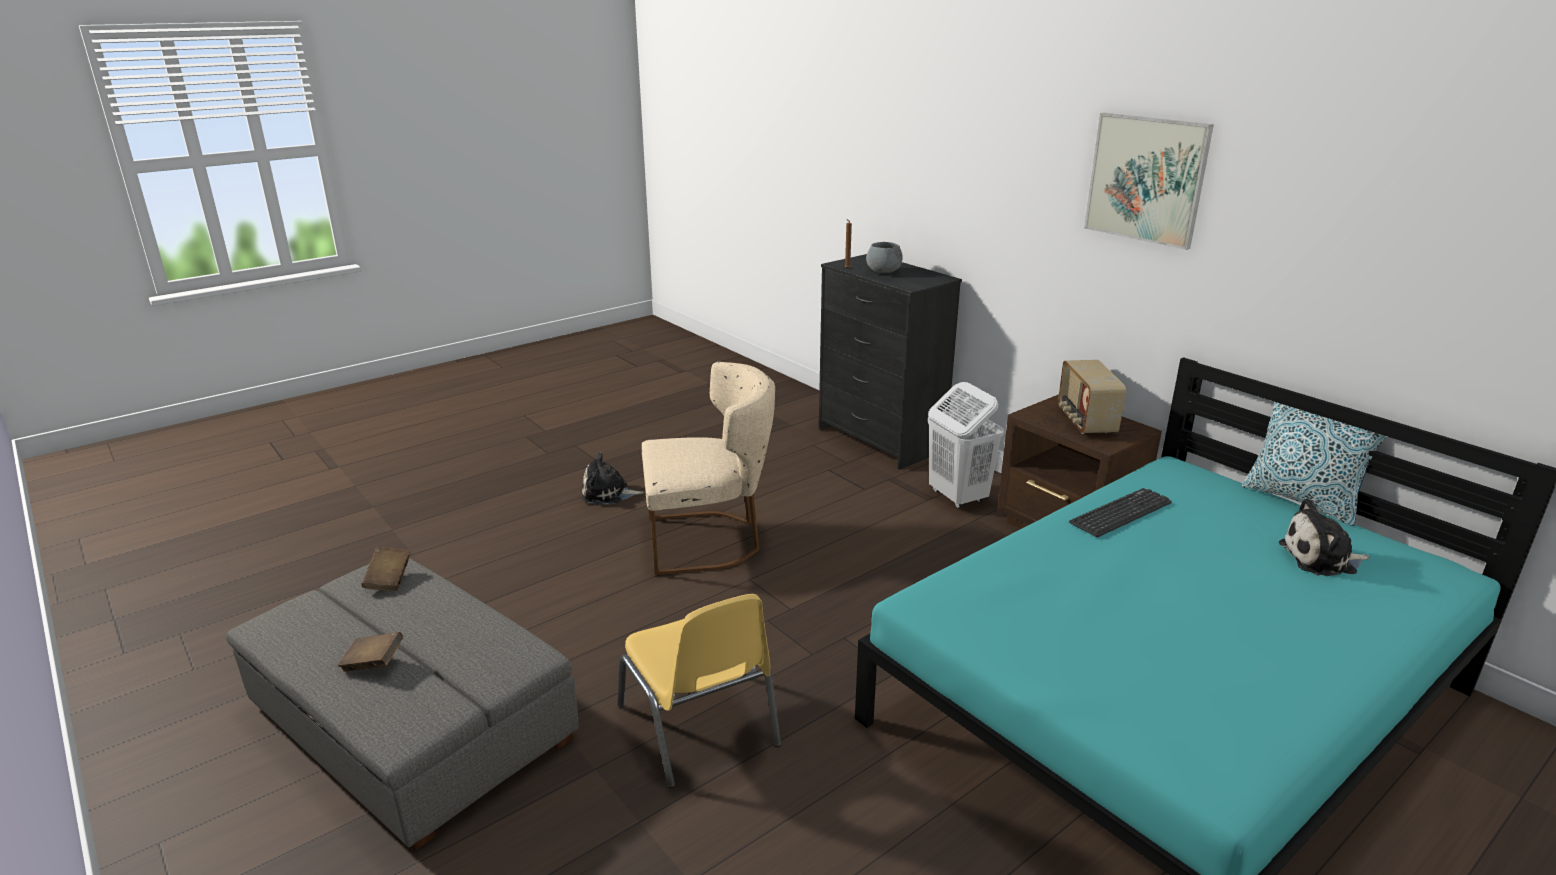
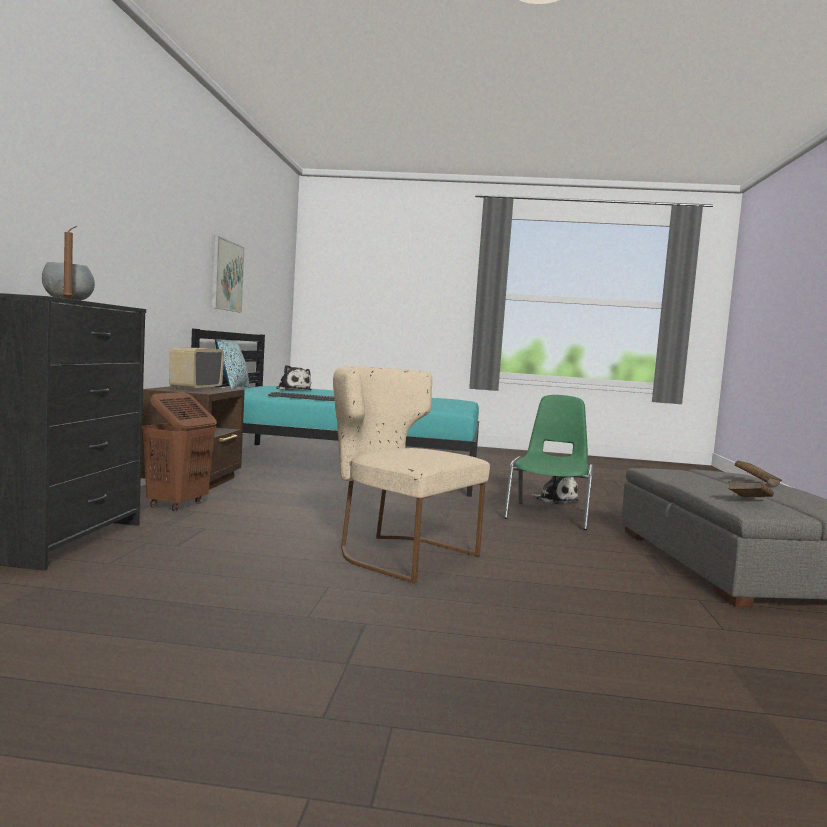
camera: 135 degrees left, 20 degrees down
(608, 494) = (411, 620): plush toy -> plush toy (555, 500)
(699, 727) = (549, 515): yellow chair -> green chair
(957, 497) = (177, 505): white laundry basket -> brown laundry basket
(1085, 422) = (195, 388): radio -> radio turned 150 degrees clockwise
(1146, 179) = (166, 206): picture -> picture (227, 276)

